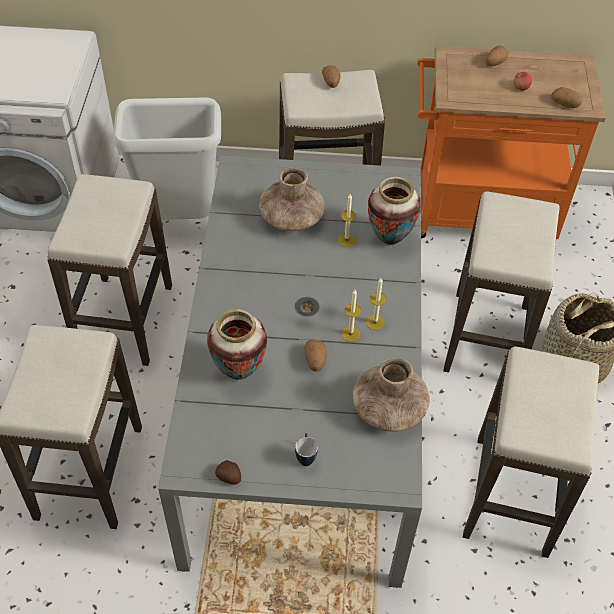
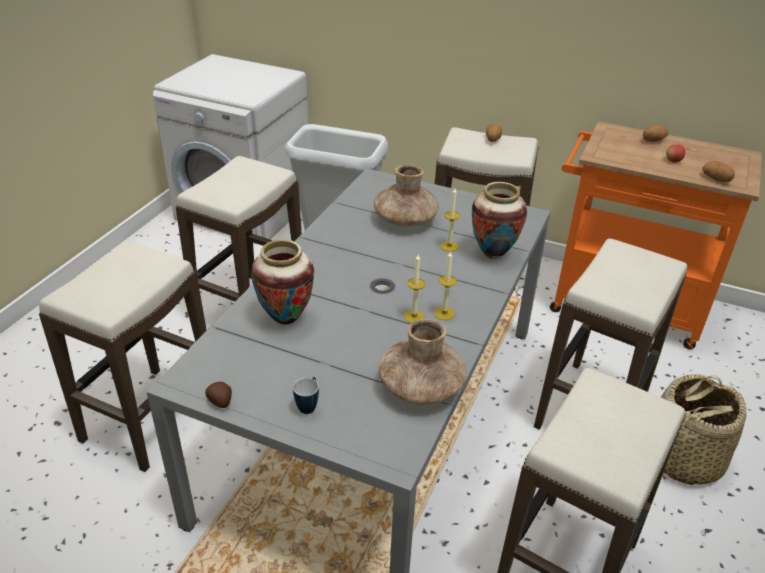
camera: 20 degrees right, 15 degrees down
(315, 361) = (365, 329): potato -> none

